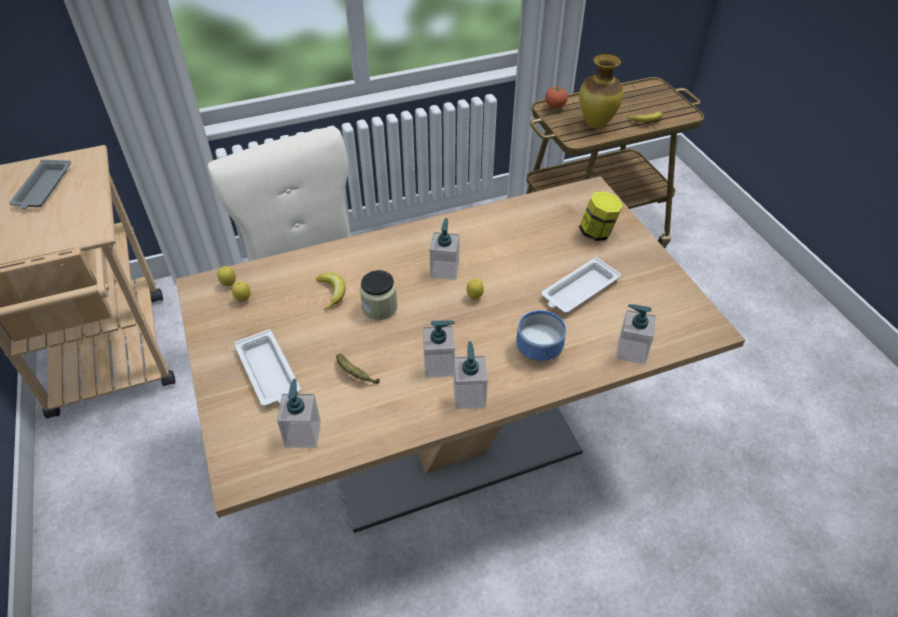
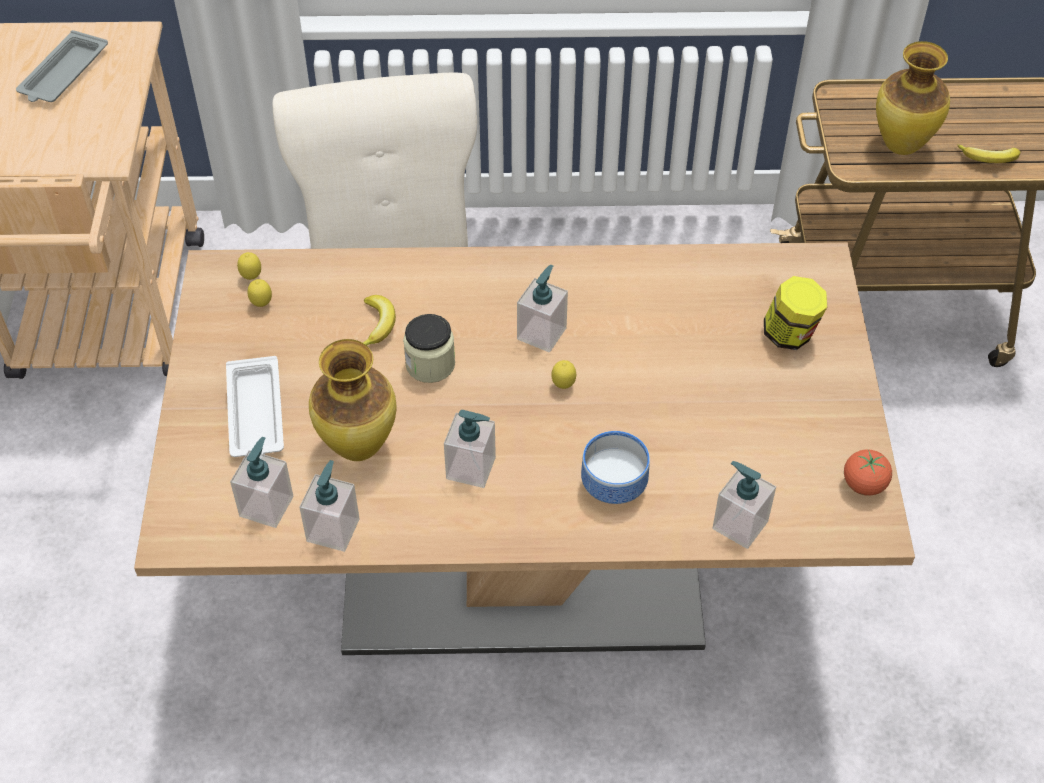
camera: 20 degrees right, 5 degrees up
(355, 374) = (360, 447): banana -> vase
(469, 396) = (491, 520): soap dispenser -> soap dispenser (333, 530)
(555, 106) = (851, 97): tomato -> tomato (863, 485)
(578, 290) = (714, 416): white tray -> none

